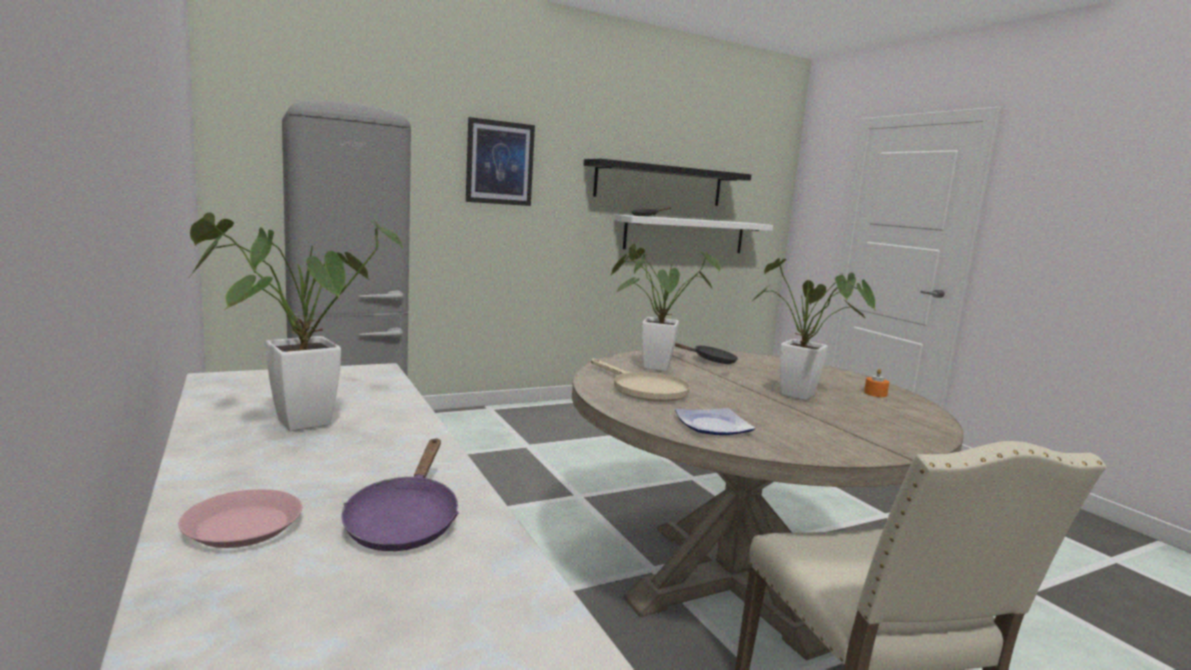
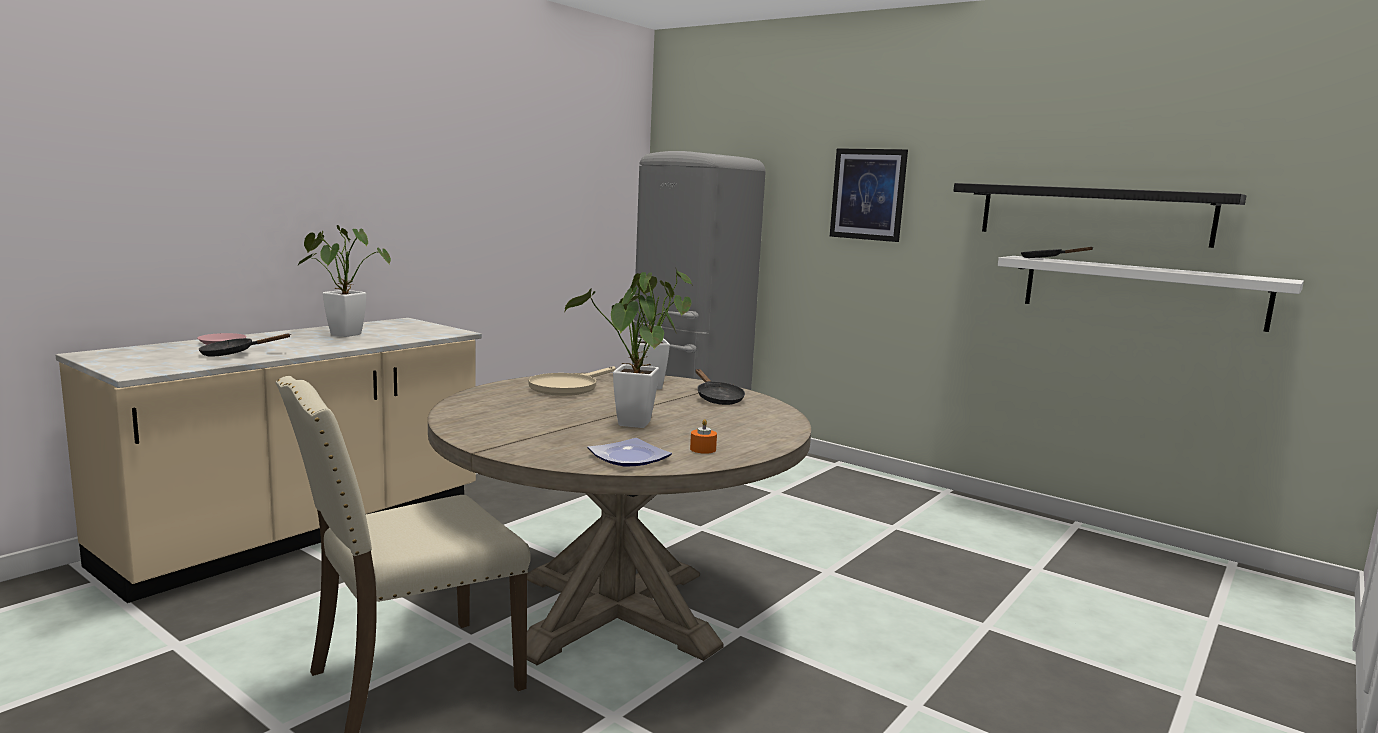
camera: 65 degrees right, 0 degrees up
(404, 522) = (233, 354): purple frying pan -> black frying pan
(714, 426) = (491, 404): plate -> plate (628, 458)

